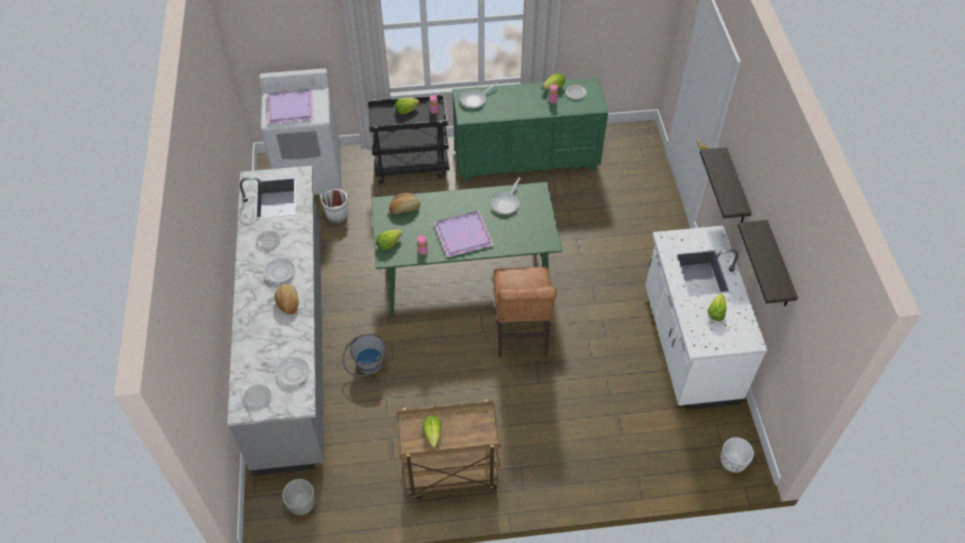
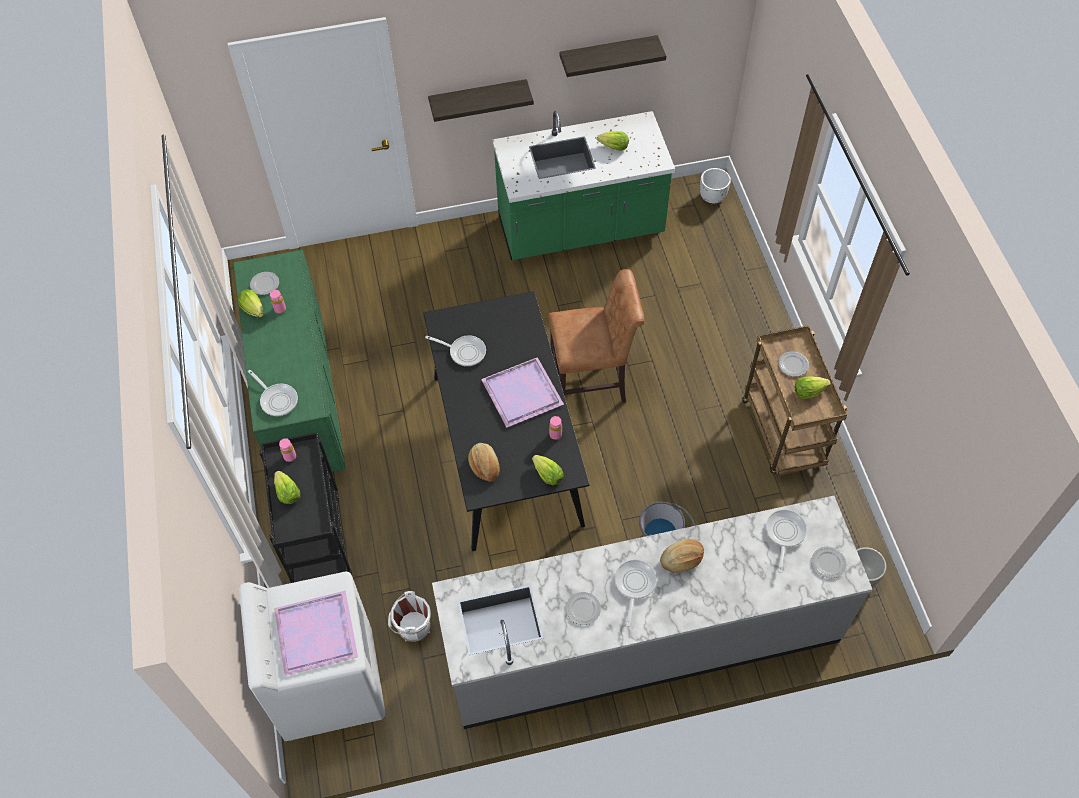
camera: 95 degrees left, 5 degrees up
(462, 428) = (793, 365): none -> plate
(466, 274) = (505, 448): green dining table -> black dining table
(688, 346) = (580, 229): white counter -> green counter

